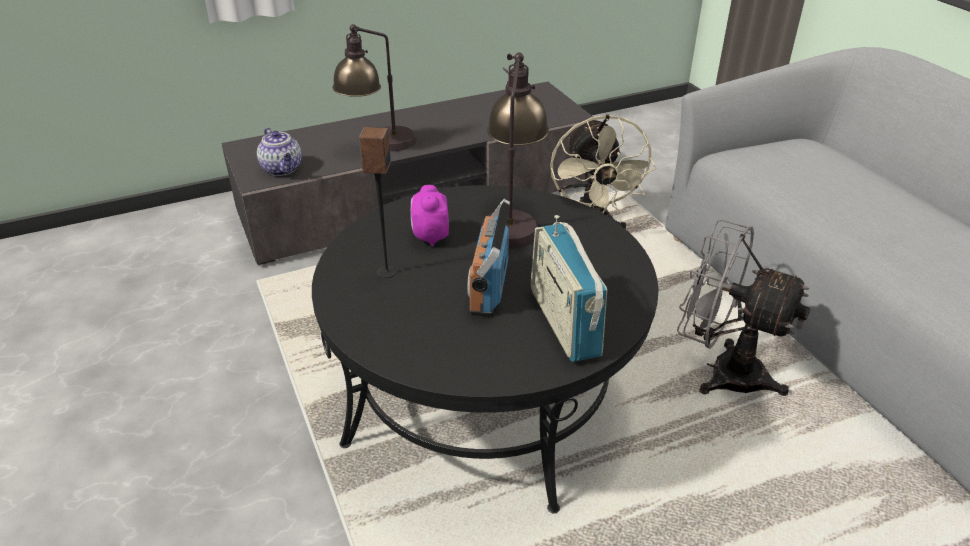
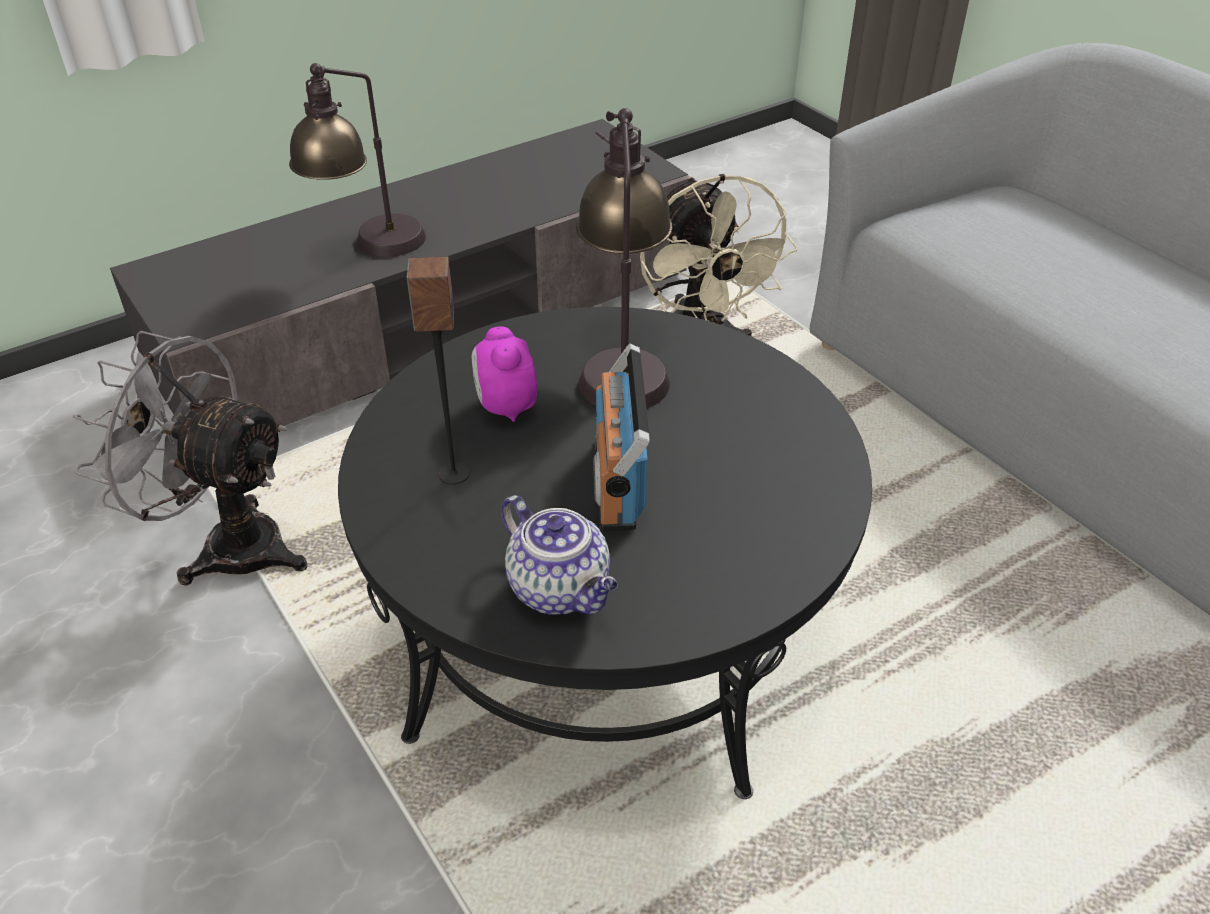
camera: 10 degrees left, 5 degrees up
(282, 169) = (224, 304): teapot -> teapot (561, 590)
(564, 322) = (745, 526): radio -> none
(722, 371) = (933, 544): grey fan -> grey fan (227, 545)

